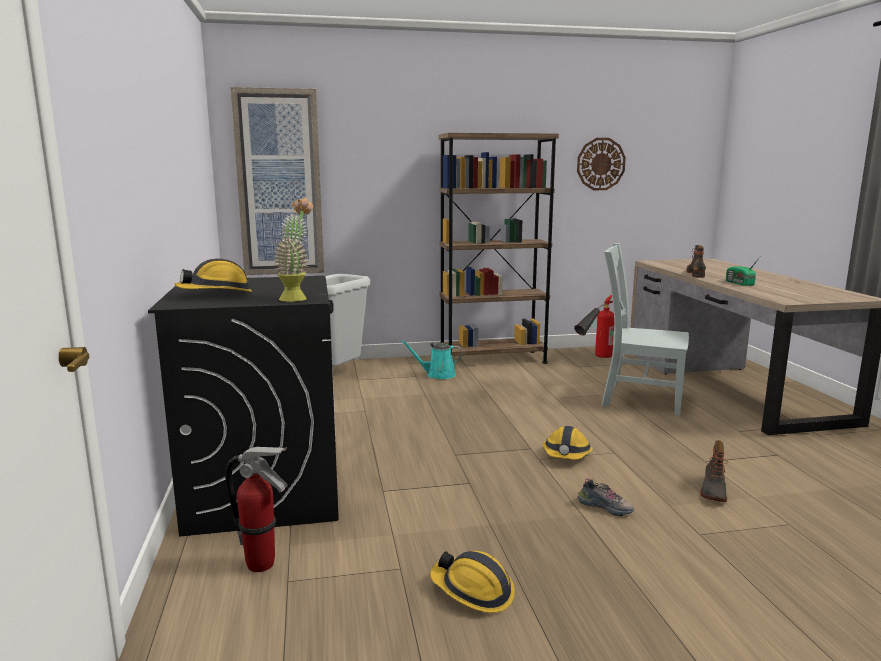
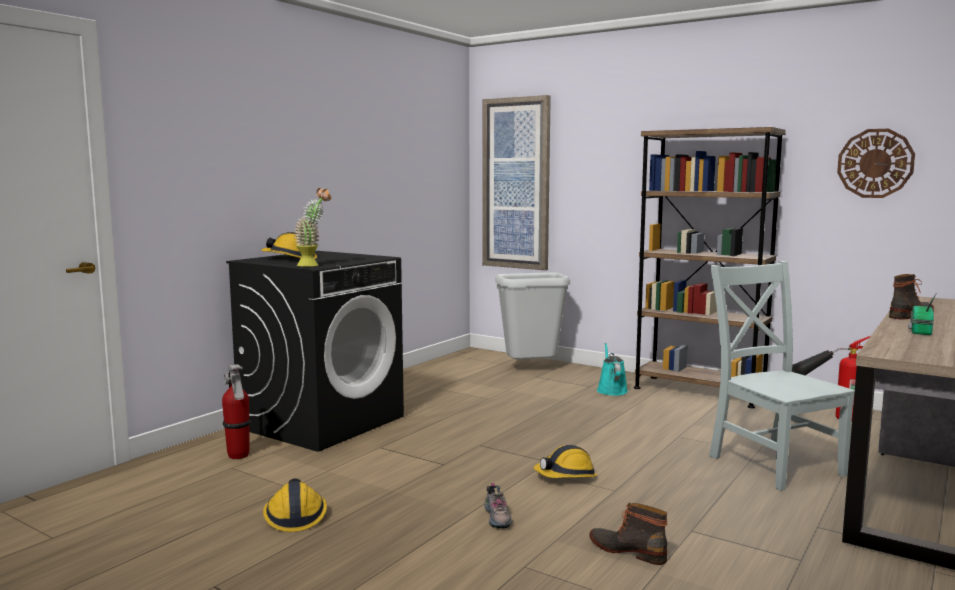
camera: 45 degrees right, 5 degrees down
(438, 375) = (611, 390): turquoise watering can -> turquoise watering can turned 45 degrees clockwise
(712, 491) = (628, 550): boot -> boot turned 60 degrees clockwise

